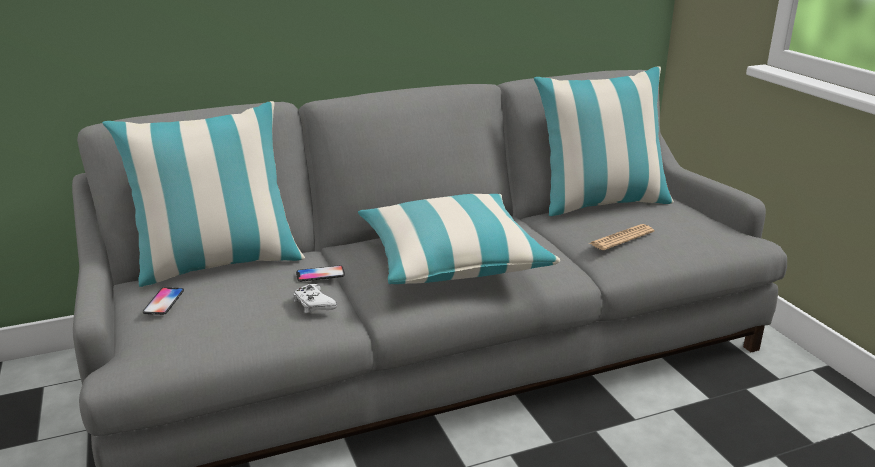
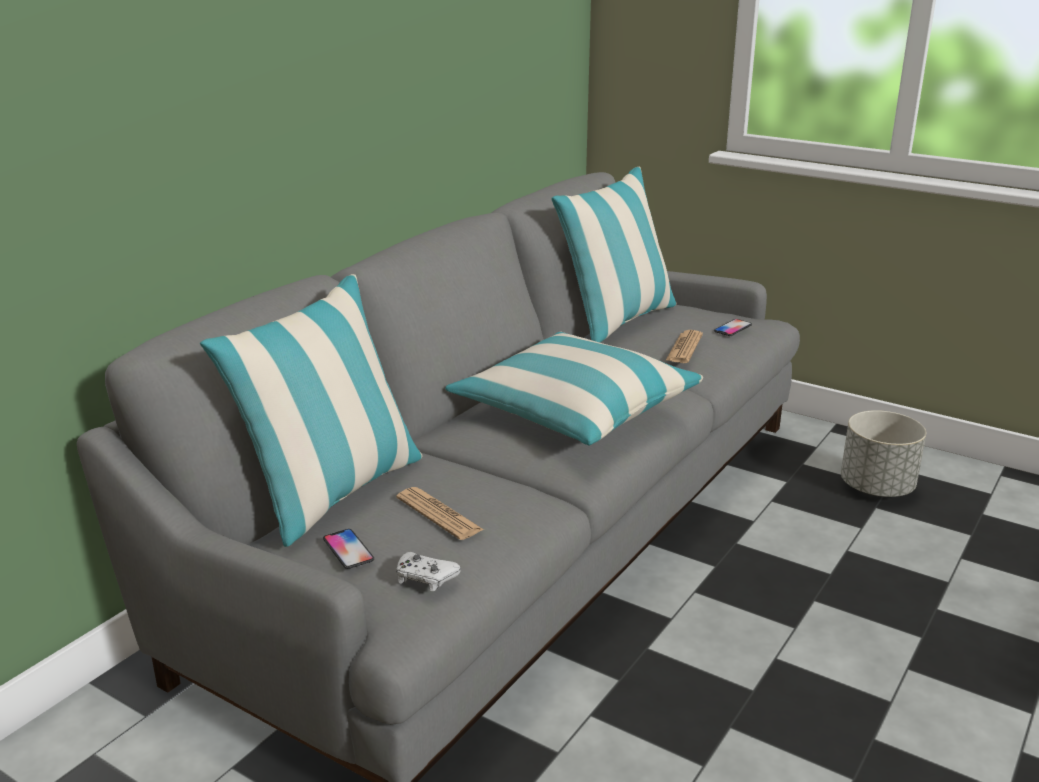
camera: 35 degrees left, 0 degrees up
(247, 299) = (439, 514): none -> newspaper
(313, 304) = (510, 495): white game controller -> white game controller (425, 577)
(320, 274) = (468, 466): phone -> phone (732, 328)
(799, 438) = (876, 487): none -> grey planter

